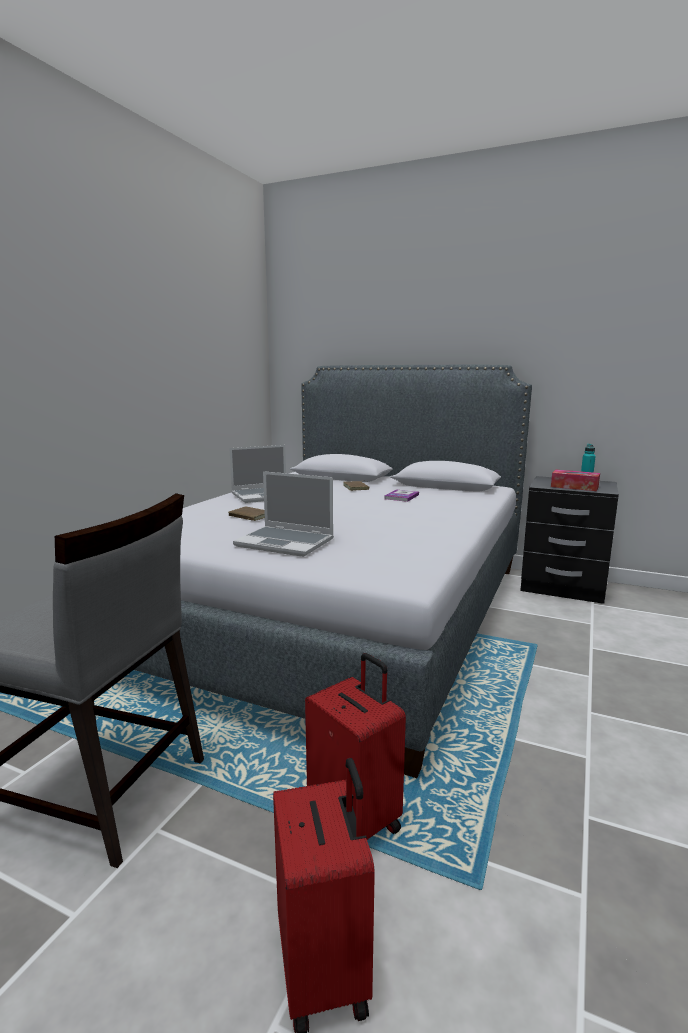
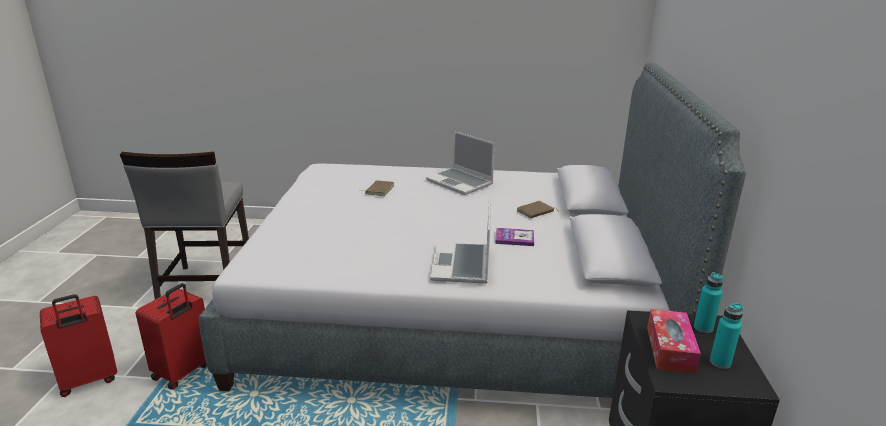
camera: 70 degrees right, 10 degrees up
(286, 543) = (320, 215): laptop -> laptop (462, 265)
(550, 480) = (703, 327): none -> turquoise bottle

